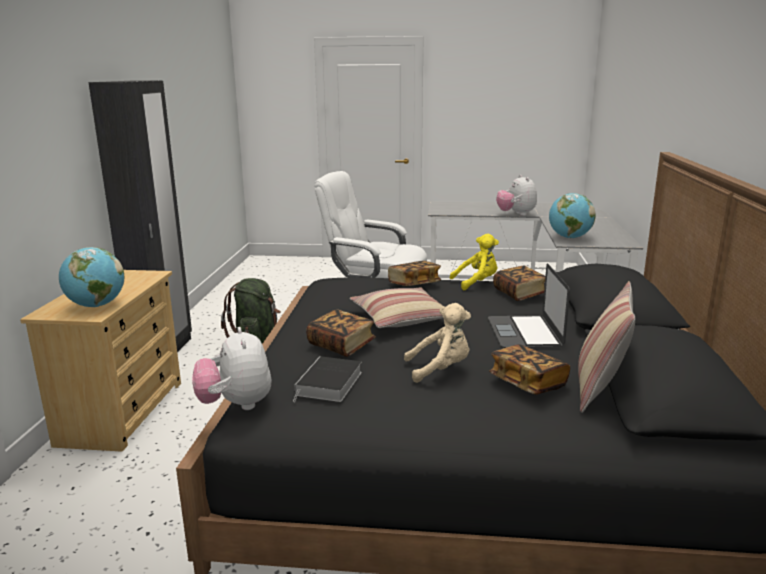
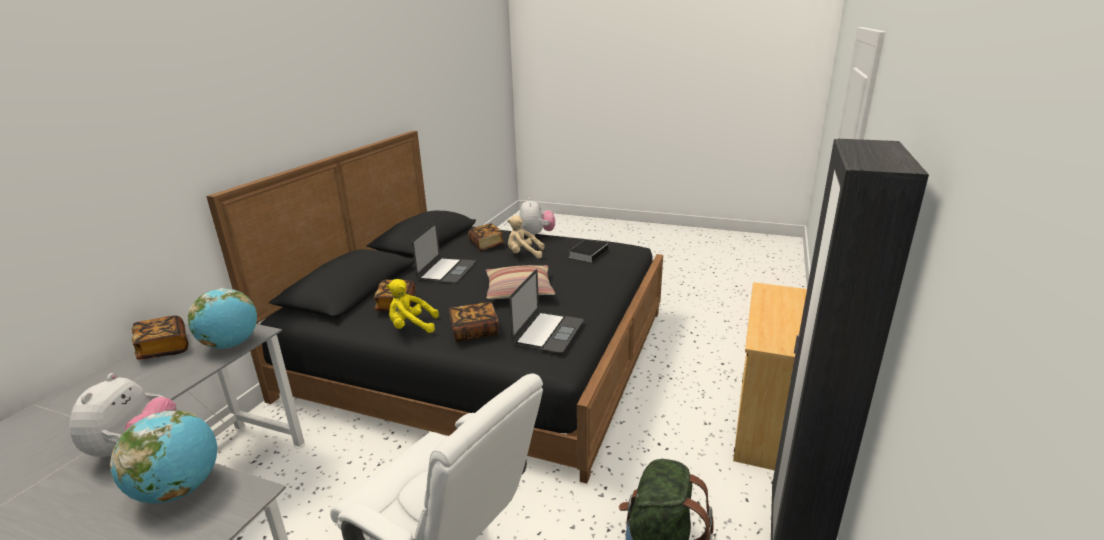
camera: 165 degrees left, 5 degrees up
(96, 305) = (776, 299): globe -> globe (180, 489)
(236, 405) = (638, 254): plush toy -> plush toy (536, 235)
(341, 345) = (574, 274): book -> book (164, 348)
(345, 289) = (548, 332): none -> laptop
(599, 389) = (456, 240): pillow -> none

